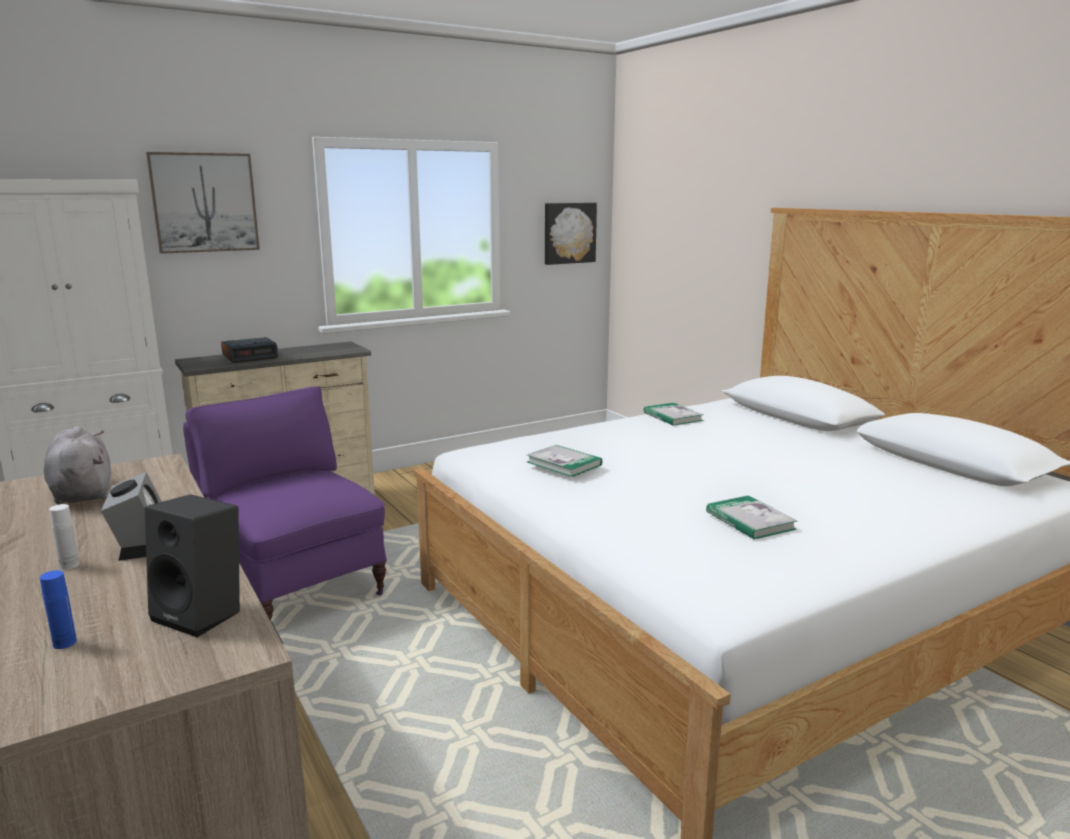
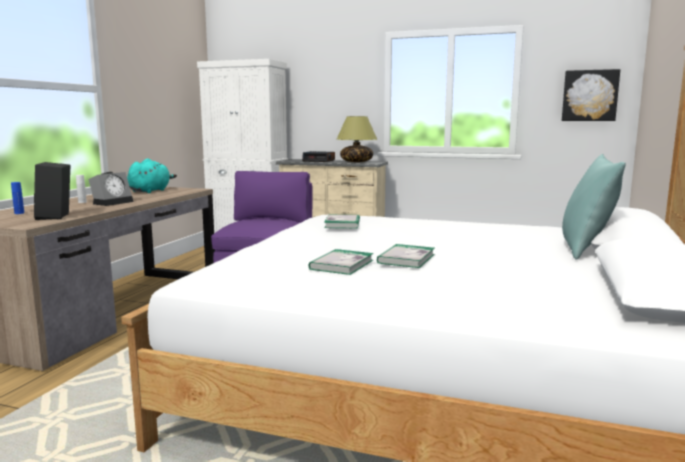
camera: 50 degrees right, 5 degrees down
(82, 492) = (150, 191): grey plush toy -> turquoise plush toy
(204, 202) = (322, 74): picture -> none
(317, 350) = (356, 161): none -> table lamp
(672, 416) = (507, 226): book -> book (406, 258)
(798, 429) = (586, 249): none -> turquoise pillow

